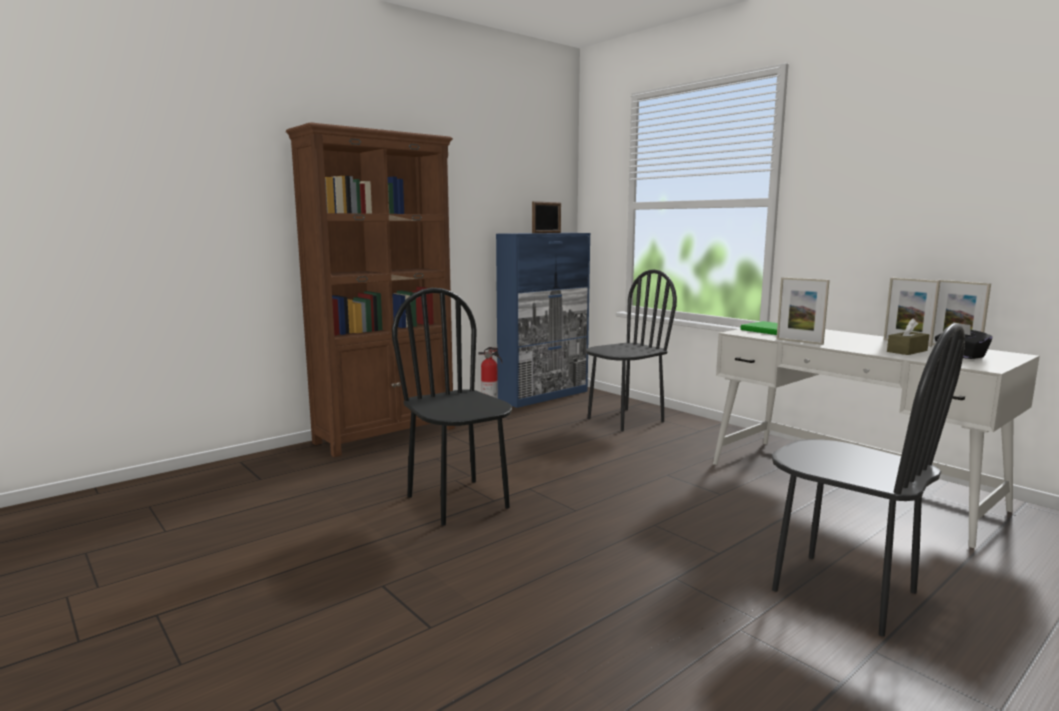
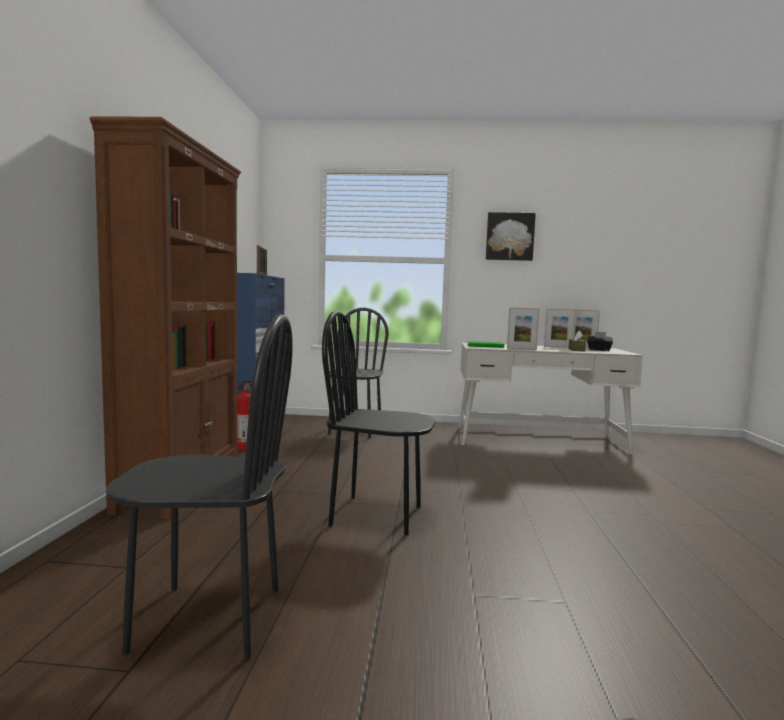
camera: 45 degrees left, 5 degrees down
(843, 592) = (646, 488): black chair -> black chair (208, 619)
(867, 158) = (509, 236): none -> picture

